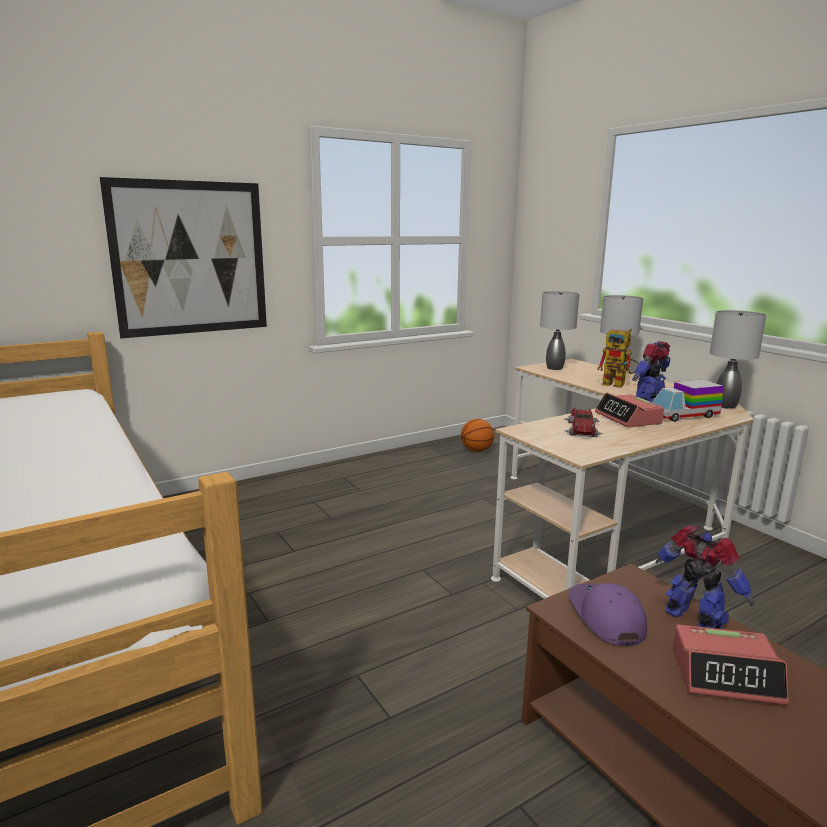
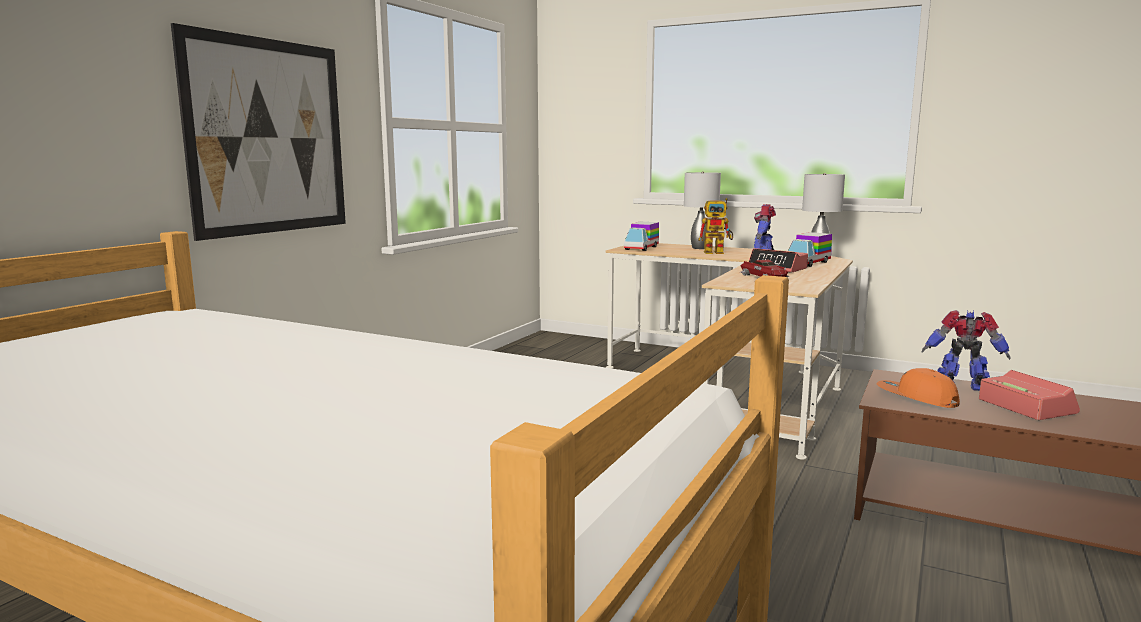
camera: 30 degrees left, 5 degrees down
(476, 450) = (544, 353): basketball -> none
(555, 368) = (641, 248): grey table lamp -> toy truck
(605, 617) = (916, 398): purple cap -> orange cap
(726, 675) = (1026, 406): alarm clock -> alarm clock turned 90 degrees counterclockwise

